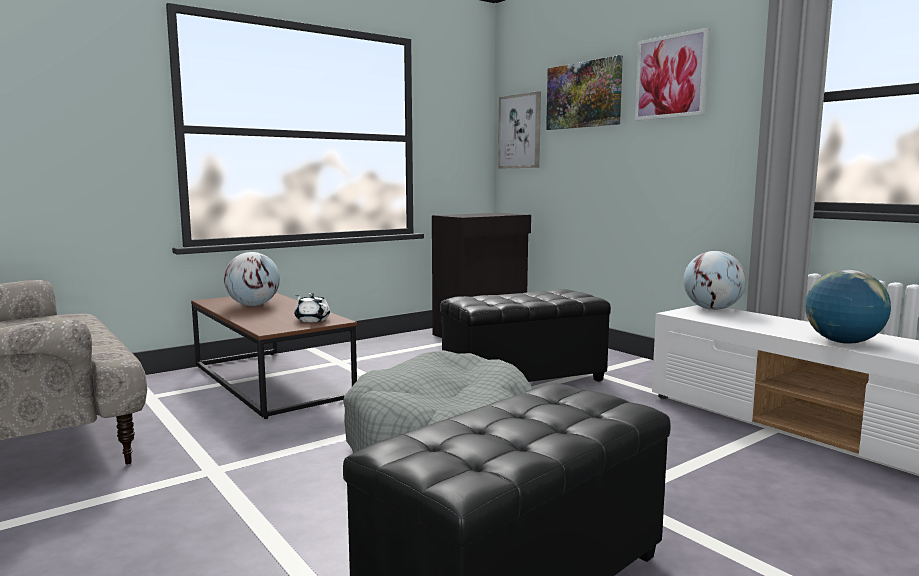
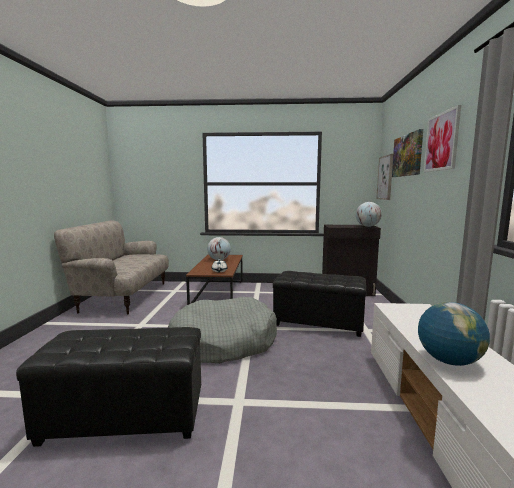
camera: 40 degrees right, 0 degrees up
(712, 309) = (422, 309): globe -> globe (367, 226)

